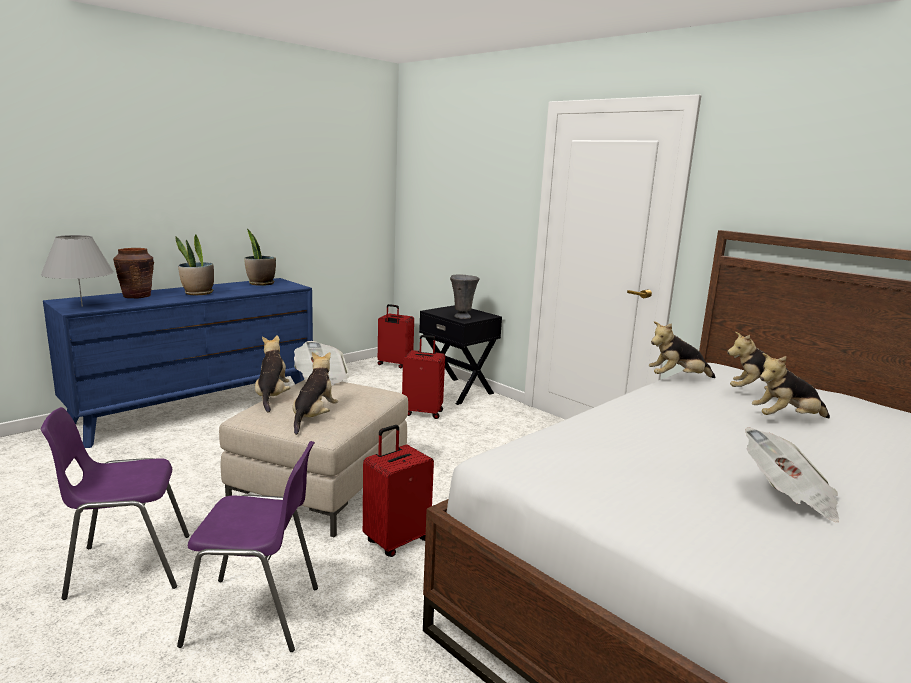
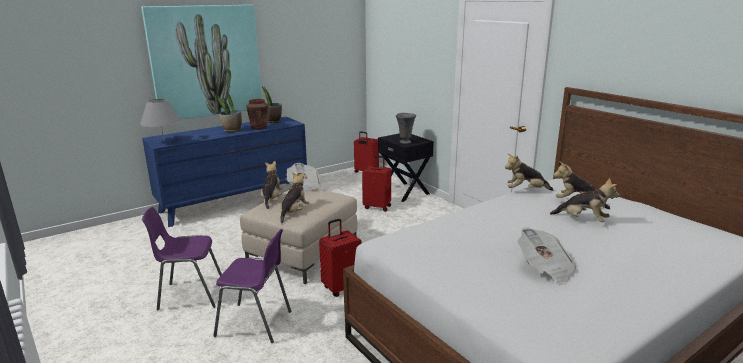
camera: 10 degrees right, 5 degrees up
(137, 296) = (195, 134): brown vase -> brown vase (259, 128)
(158, 184) = (206, 61): none -> picture
(786, 419) = (582, 220): plush toy -> plush toy turned 150 degrees counterclockwise

